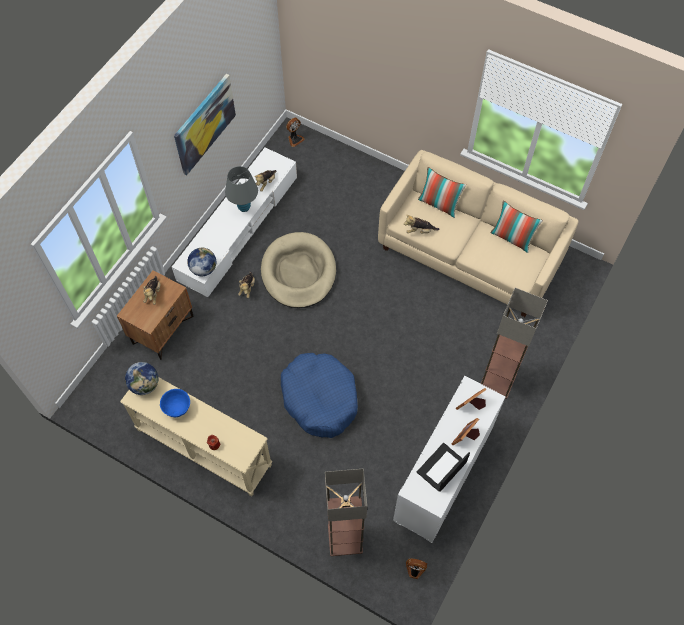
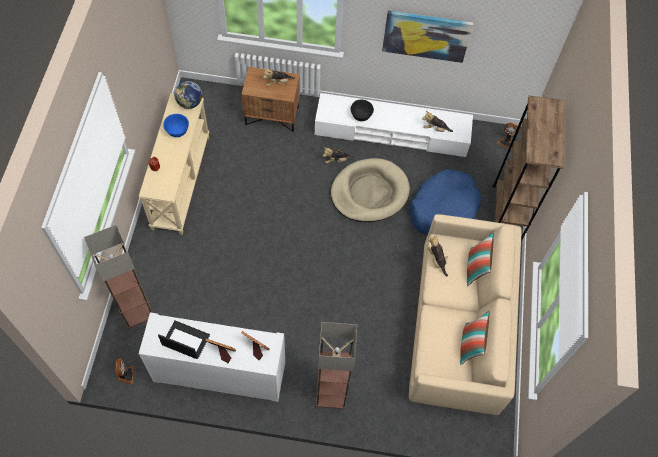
camera: 65 degrees right, 0 degrees up
(203, 269) = (328, 115): globe -> none
(219, 240) = (361, 116): none -> black bowl
(244, 207) = (402, 121): grey table lamp -> none
(320, 398) = (255, 250): blue dog bed -> blue dog bed (443, 209)
(372, 172) = (505, 215): none -> brown bookcase

